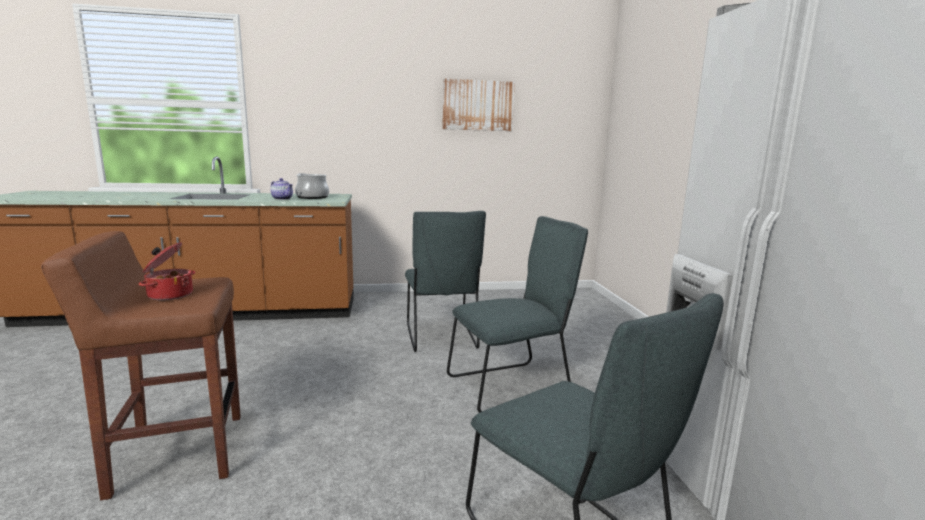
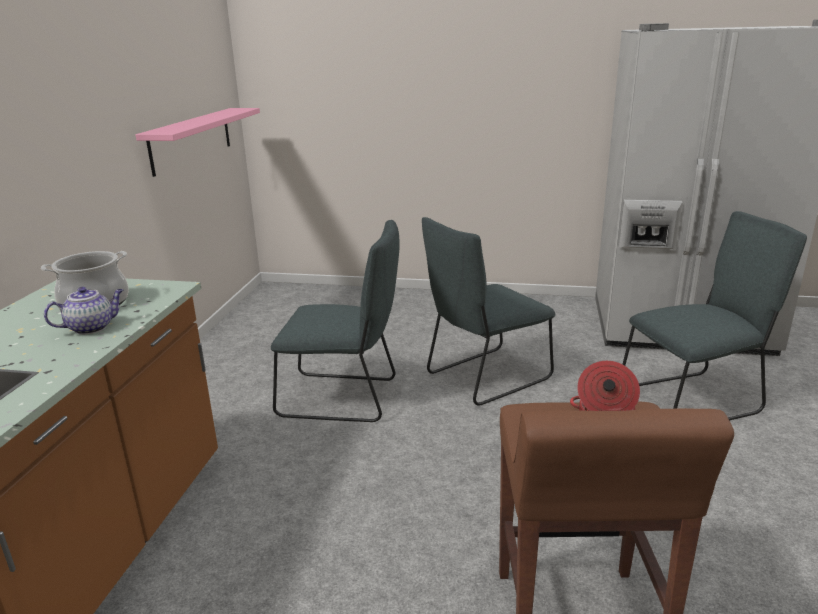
camera: 70 degrees left, 10 degrees up
(478, 105) = (138, 67): picture -> none
(512, 386) = (484, 377): grey chair -> grey chair turned 120 degrees counterclockwise
(523, 159) = (191, 139): none -> pink shelf

